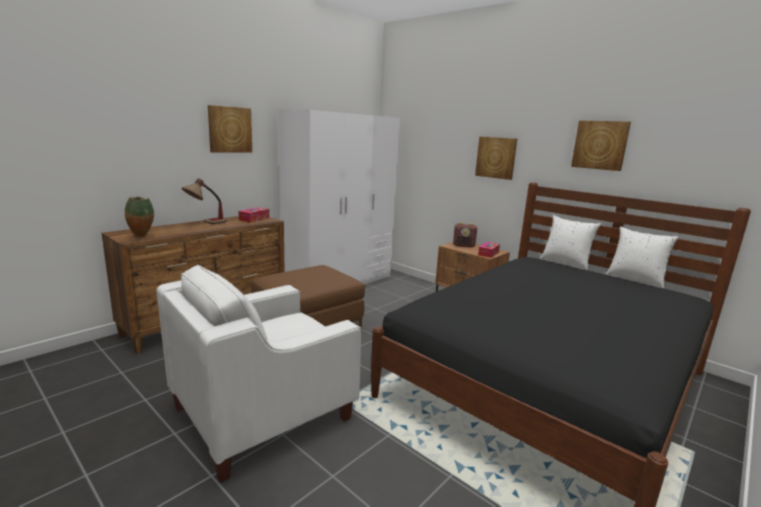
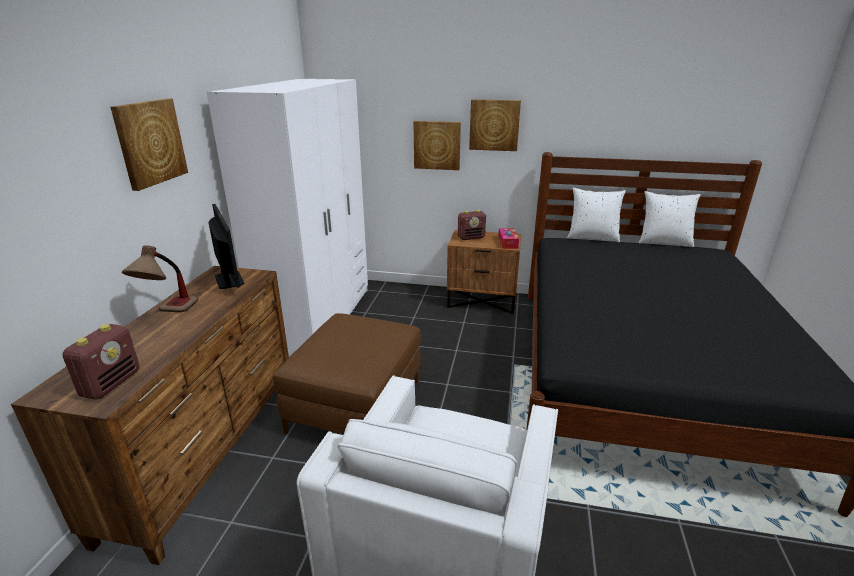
camera: 30 degrees left, 10 degrees up
(142, 236) = (111, 383): vase -> radio
(254, 219) = (229, 280): tissue box -> monitor
(600, 145) = (619, 104): picture -> picture (437, 145)

